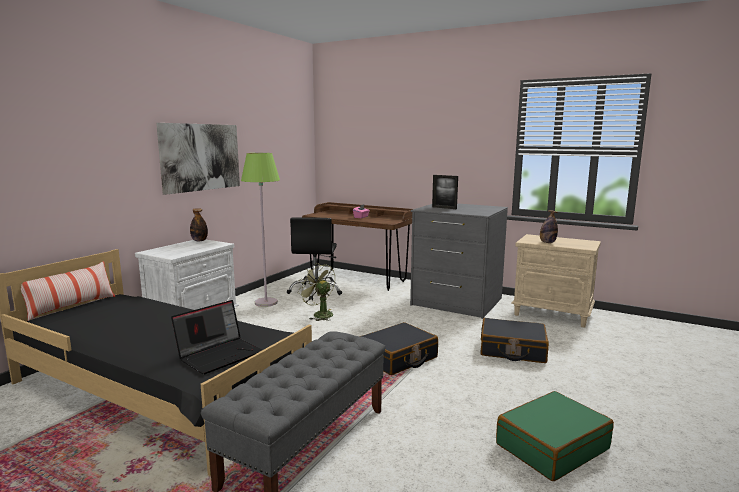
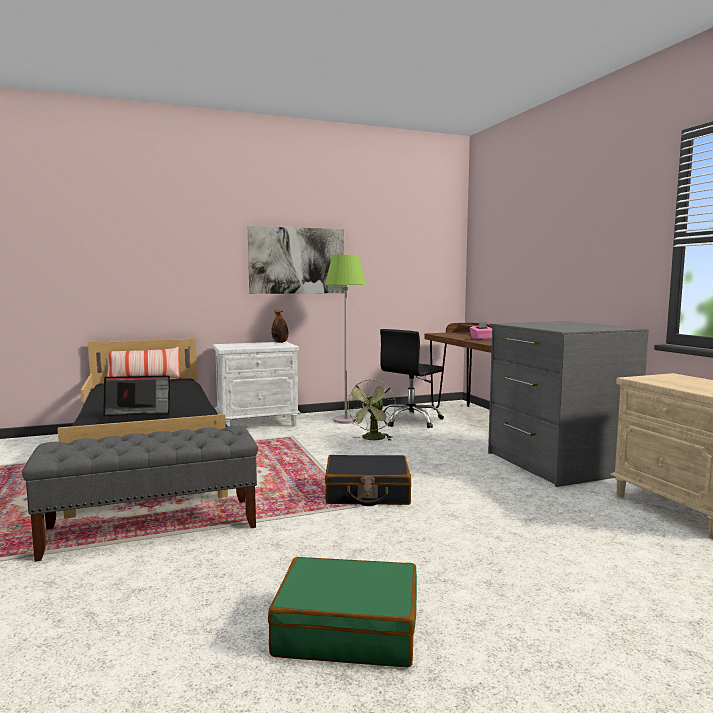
camera: 40 degrees right, 5 degrees down
(319, 314) = (372, 439): green fan -> green fan turned 150 degrees counterclockwise
(444, 208) = (542, 324): picture frame -> none
(512, 350) = (523, 527): black suitcase -> none
(547, 242) = (670, 383): bottle -> none

